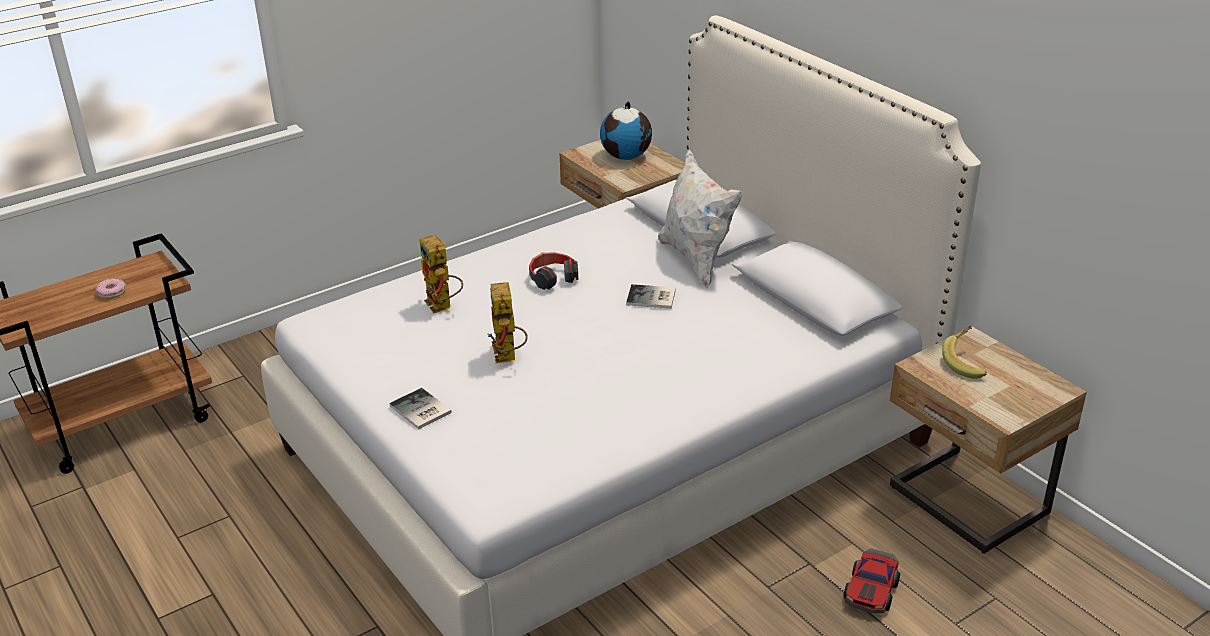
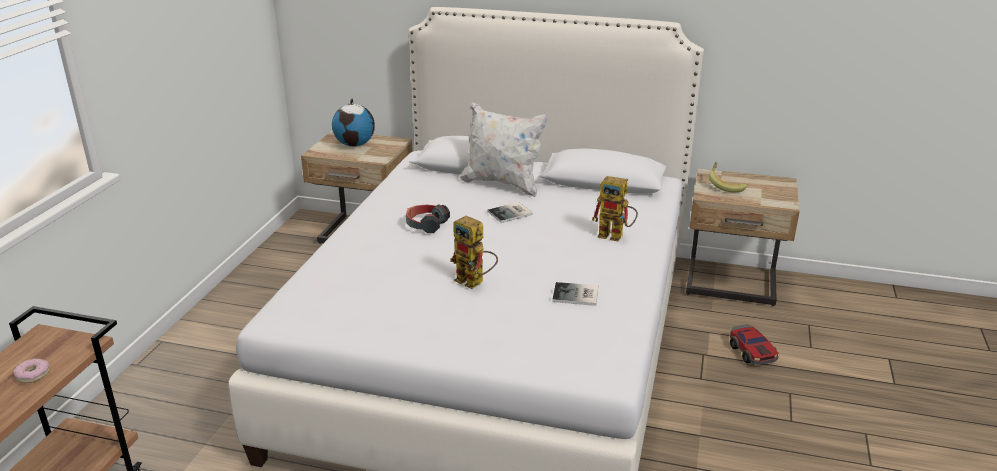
camera: 40 degrees left, 5 degrees down
(420, 411) = (465, 341): book -> book (576, 295)
(443, 307) = (375, 270): toy robot -> toy robot (616, 236)

